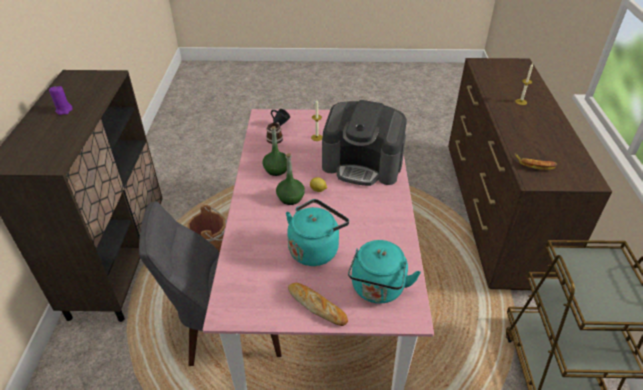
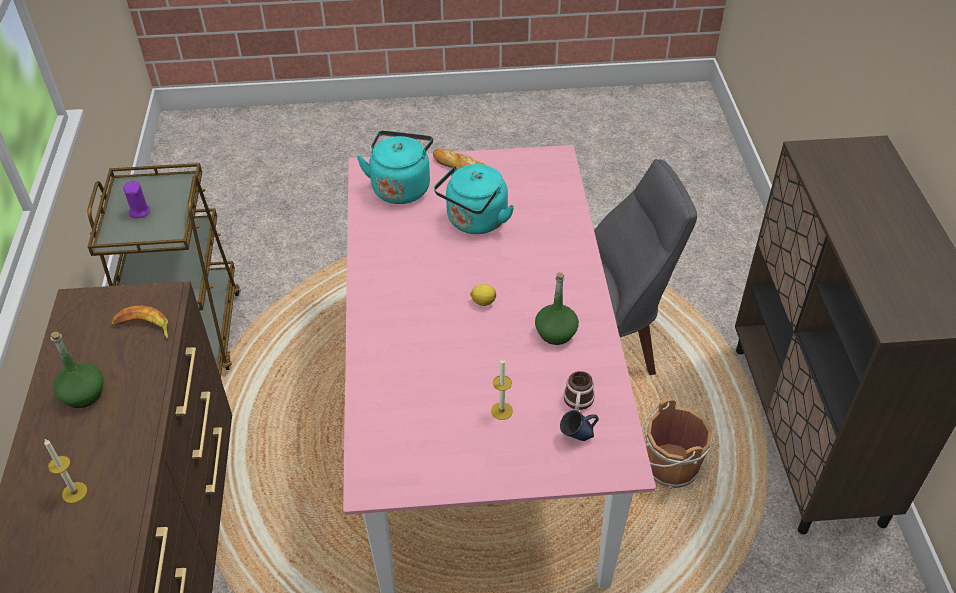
camera: 175 degrees right, 5 degrees up
(64, 110) = (890, 235): purple candle -> purple candle (139, 211)
(290, 198) = (521, 286): green bottle -> green bottle (84, 394)
(363, 164) = (416, 354): coffee machine -> none

